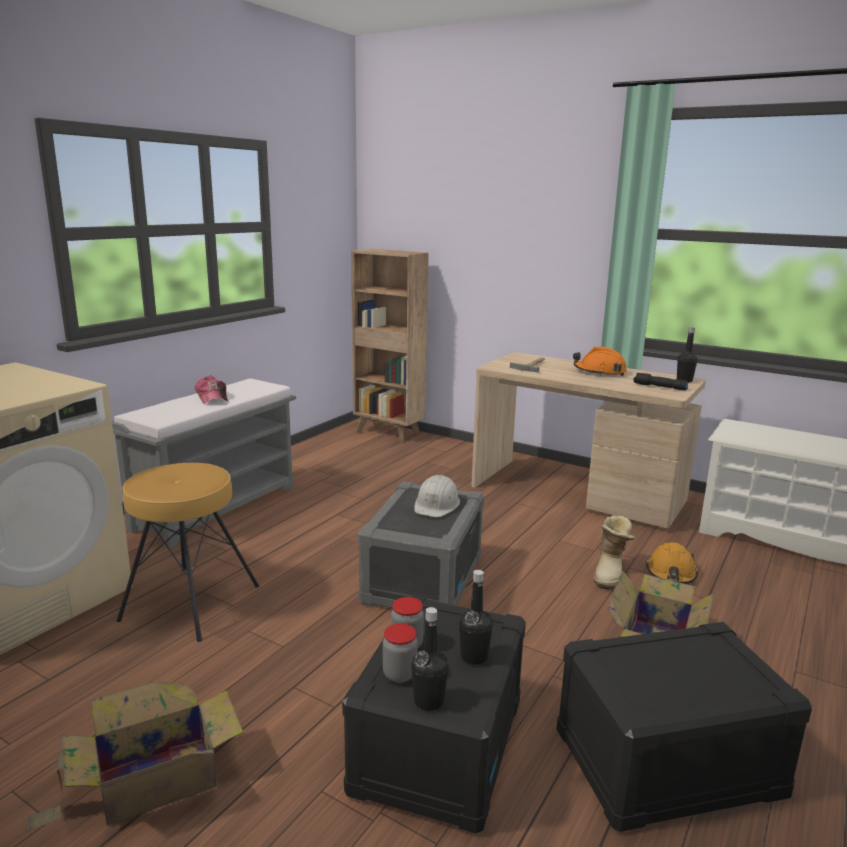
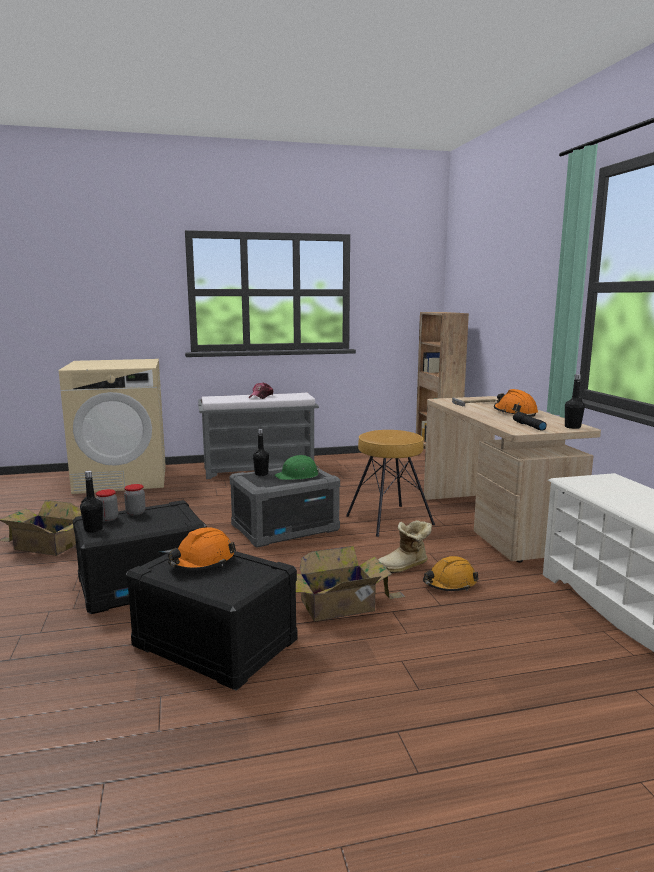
camera: 45 degrees right, 5 degrees down
(190, 602) = (171, 500): brown stool -> brown stool (389, 520)
(437, 504) = (297, 475): white hard hat -> green hard hat
(474, 657) = (146, 526): black bottle -> black bottle (261, 474)
(654, 668) = (202, 562): none -> orange hard hat

